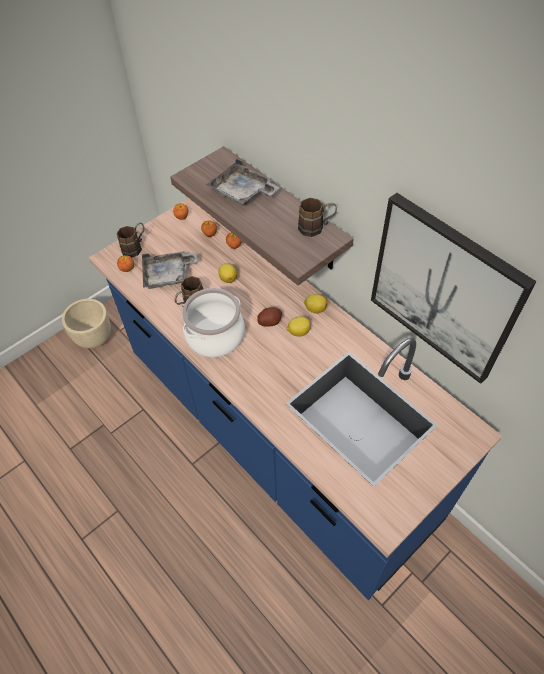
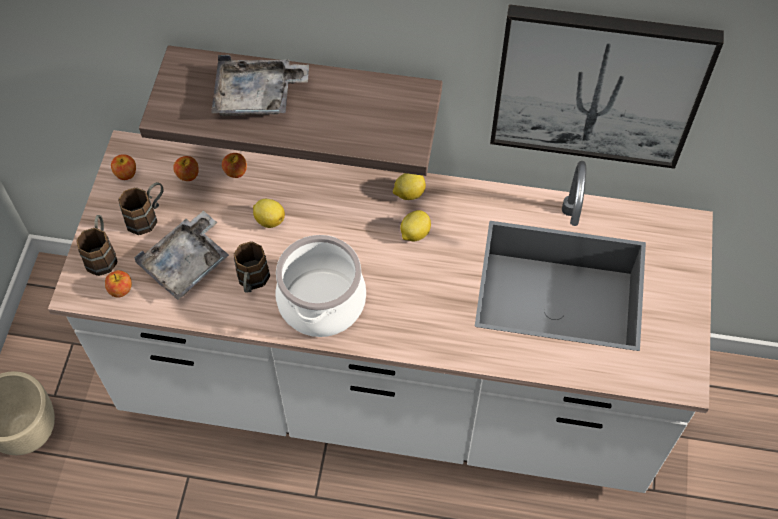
camera: 40 degrees left, 5 degrees up
(269, 321) = (370, 242): potato -> none
(275, 436) = (389, 390): blue counter -> white counter
(316, 227) = (389, 91): brown mug -> brown mug (147, 216)

